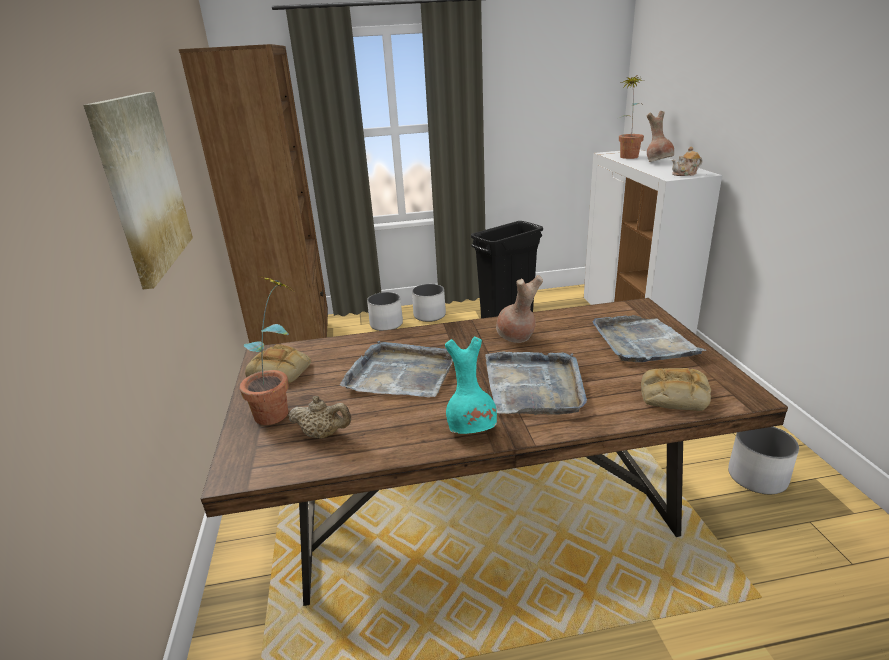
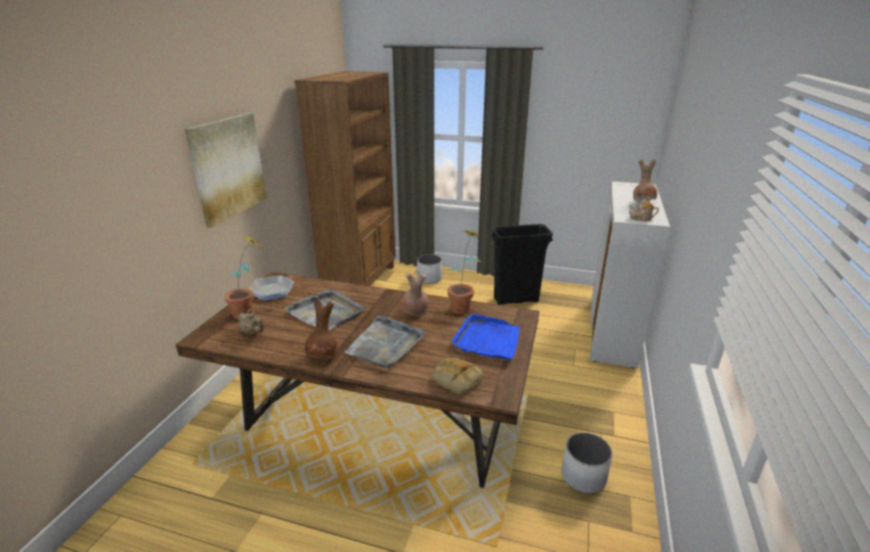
camera: 25 degrees right, 0 degrees up
(281, 371) = (272, 291): bread -> frying pan
(430, 315) = (464, 280): white planter -> none
(472, 428) = (323, 356): turquoise vase -> brown vase
(628, 156) = (631, 190): potted plant -> potted plant (463, 306)
(642, 342) = (487, 340): grey tray -> blue tray

